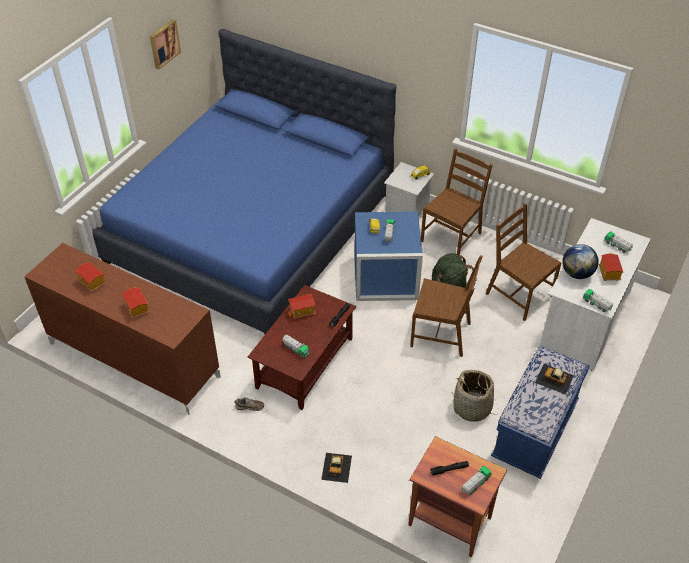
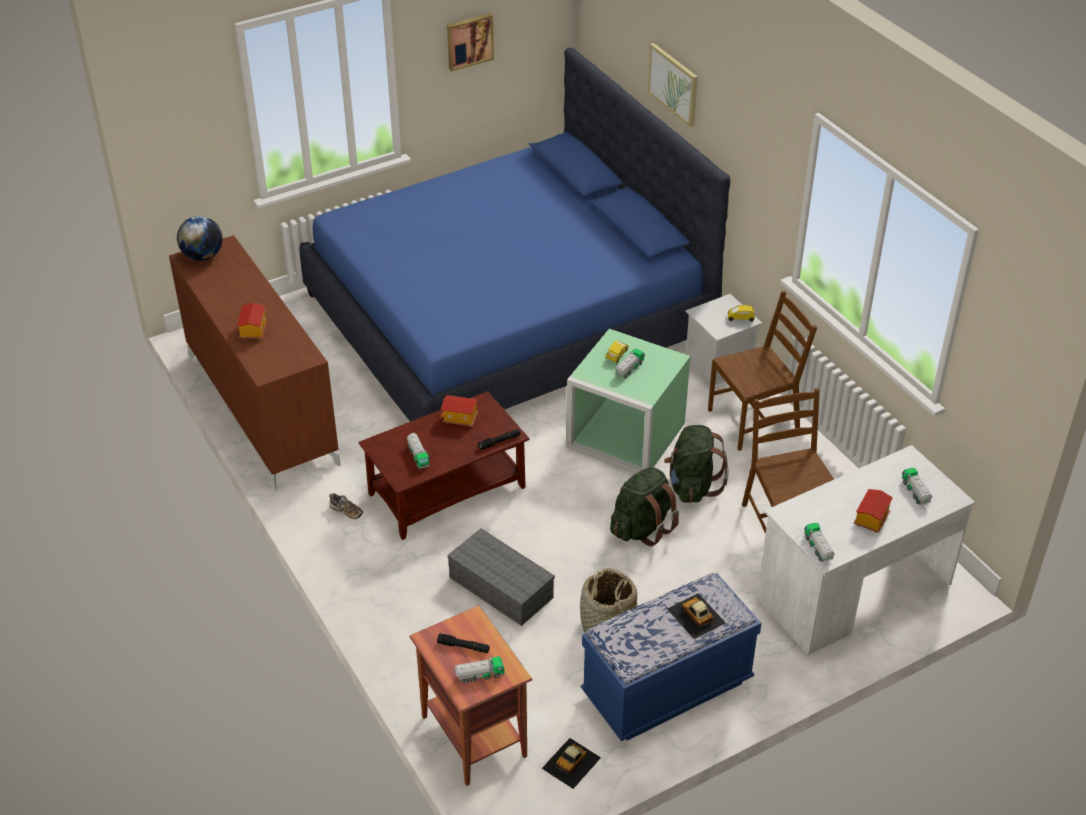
camera: 30 degrees right, 5 degrees down
(92, 283) = (229, 287): toy house -> none
(328, 33) = (673, 84): none -> picture
(337, 467) = (391, 617): toy car -> toy car (571, 763)
(384, 278) = (624, 435): blue storage box -> green storage box
(387, 413) = (499, 587): none -> grey storage box
(441, 334) = (642, 528): brown chair -> green backpack
(577, 273) = (826, 502): globe -> globe (203, 256)

